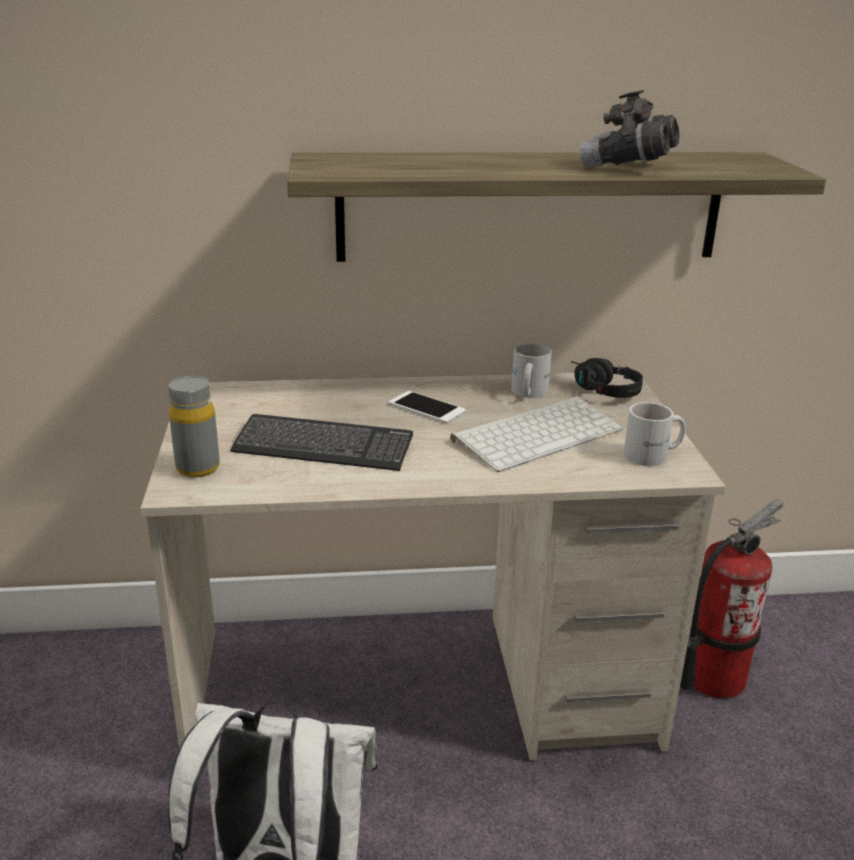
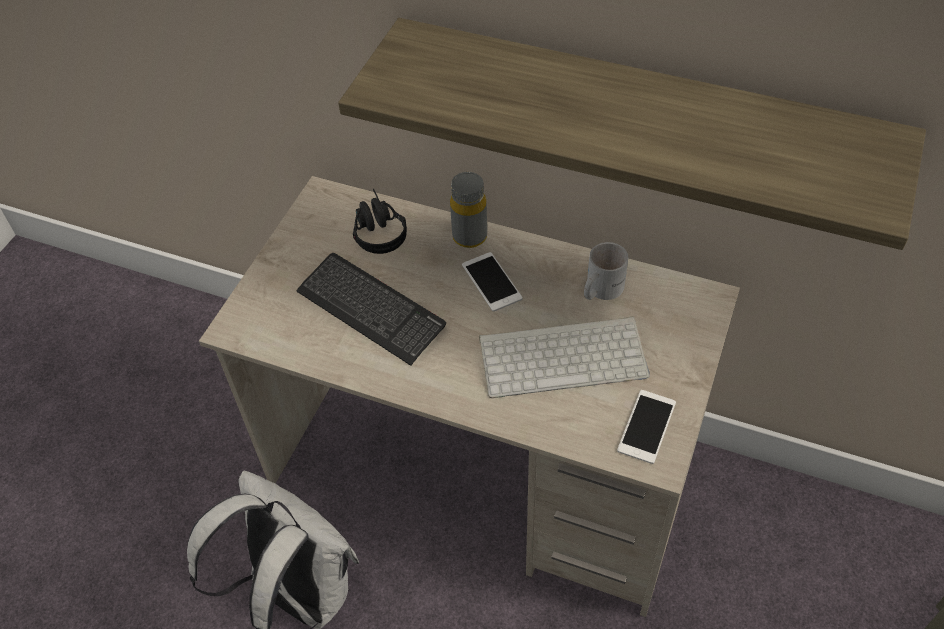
camera: 30 degrees right, 25 degrees up
(198, 468) = (261, 305): grey bottle -> grey bottle (469, 236)
(599, 389) = (674, 307): black headphones -> black headphones (376, 229)
(628, 167) = (704, 144): grey binoculars -> none
(653, 455) = (646, 426): white mug -> phone
(712, 677) = (742, 562): fire extinguisher -> none

